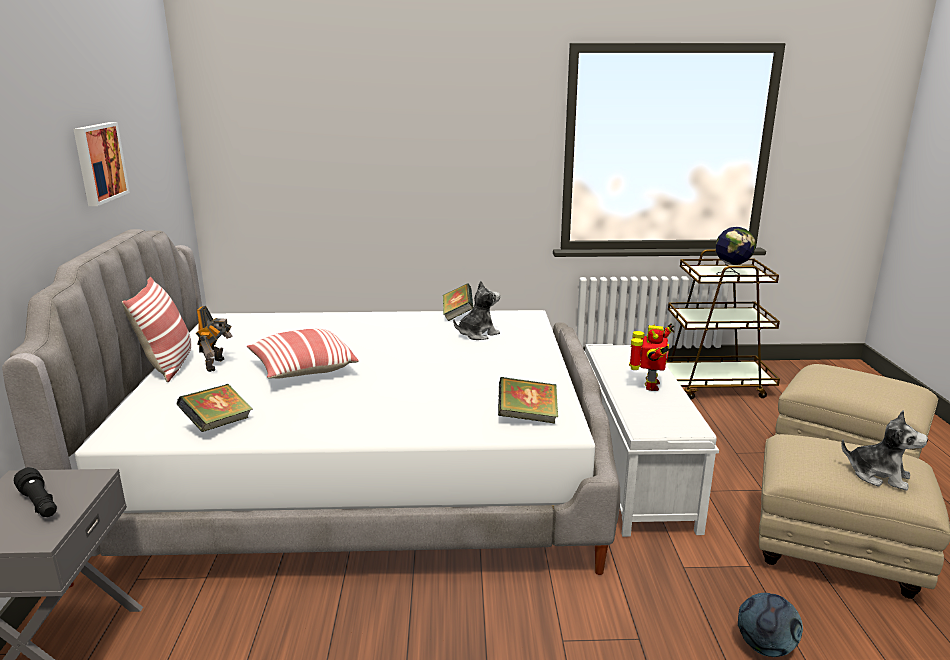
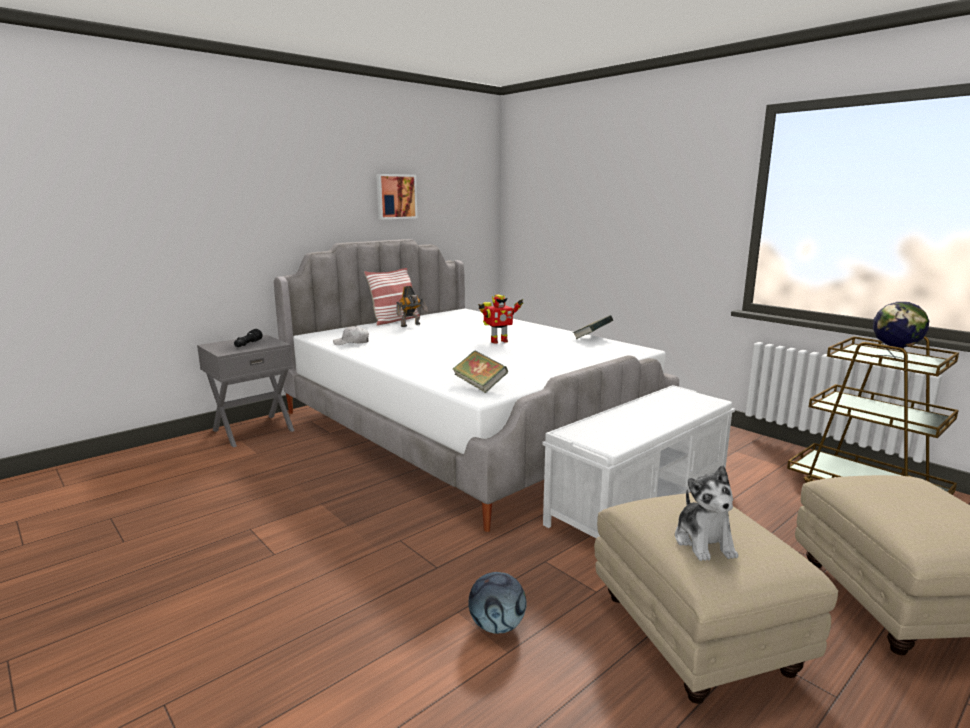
camera: 50 degrees right, 5 degrees down
(218, 424) = (352, 343): book -> white cap
(302, 369) = (438, 336): pillow -> none
(477, 334) = (574, 348): plush toy -> none
(649, 386) = (649, 417): toy robot -> toy robot (498, 341)

